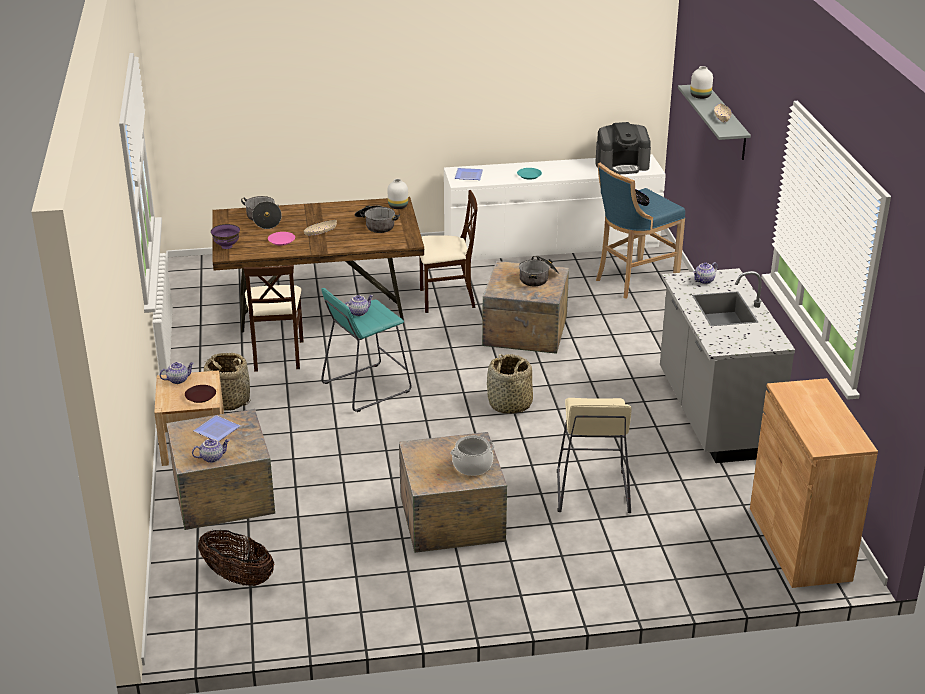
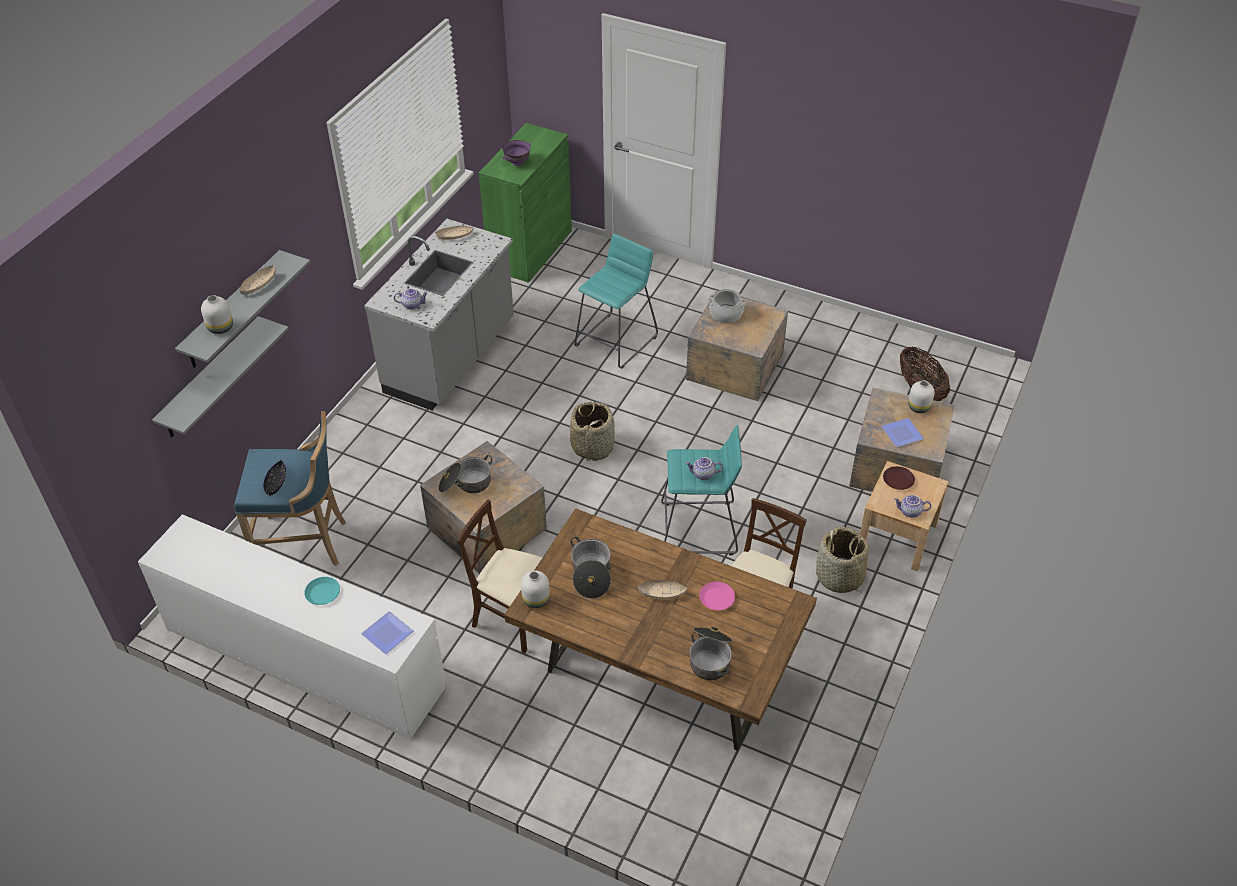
camera: 145 degrees left, 15 degrees up
(212, 457) = (919, 407): teapot -> white vase
(226, 246) = (785, 620): purple bowl -> purple bowl (517, 163)
(592, 491) = (616, 341): beige stool -> turquoise stool
(622, 165) = (201, 556): coffee machine -> none
(709, 143) = (211, 379): none -> grey shelf
(760, 338) = (455, 236): none -> beige bowl
(799, 543) = (530, 250): brown cabinet -> green cabinet

